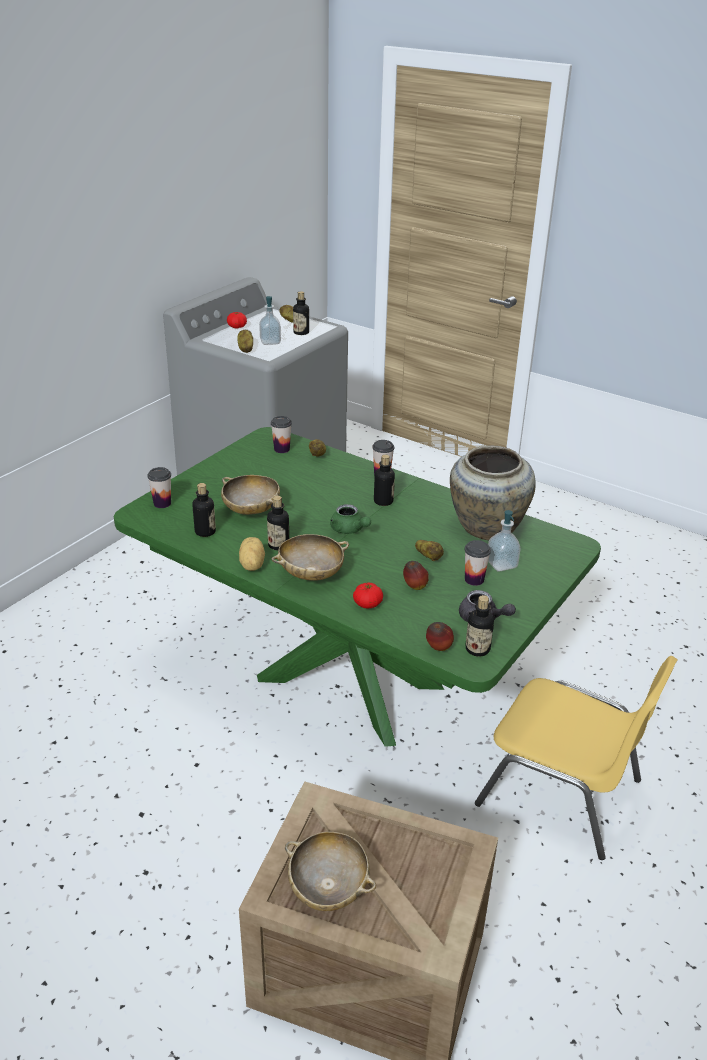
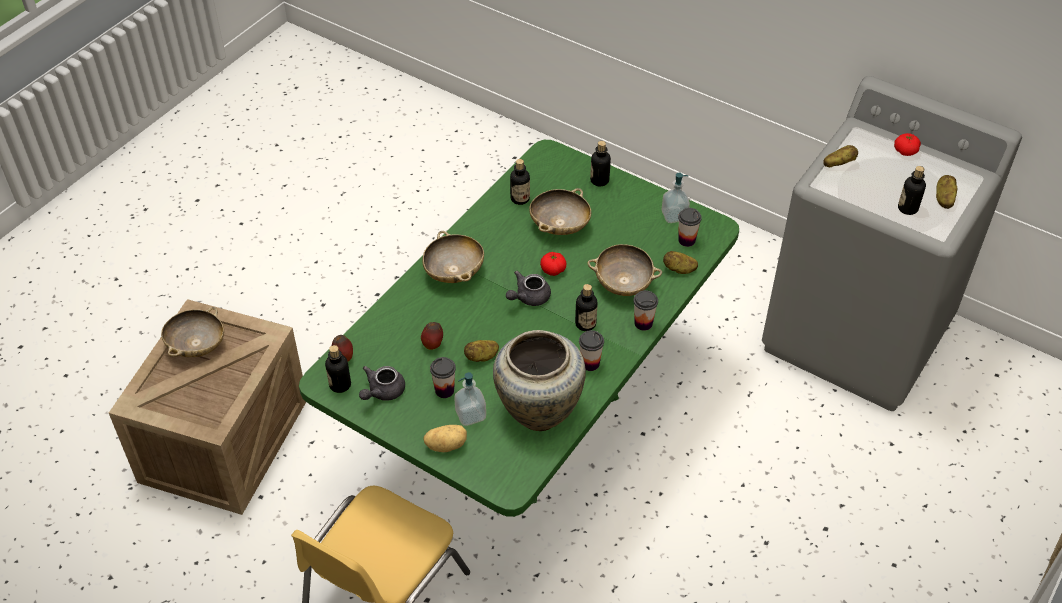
camera: 90 degrees right, 15 degrees up
(162, 503) = (566, 166): cup -> cup (590, 363)
(251, 565) = (467, 232): potato -> potato (446, 445)
(270, 342) = (867, 183): soap dispenser -> soap dispenser (674, 216)
(278, 545) = (500, 248): bottle -> bottle (599, 180)
(333, 481) = (623, 284): none -> beige bowl
(349, 530) = (528, 297): green teapot -> grey teapot
(367, 604) = (408, 311): tomato -> tomato (553, 270)

